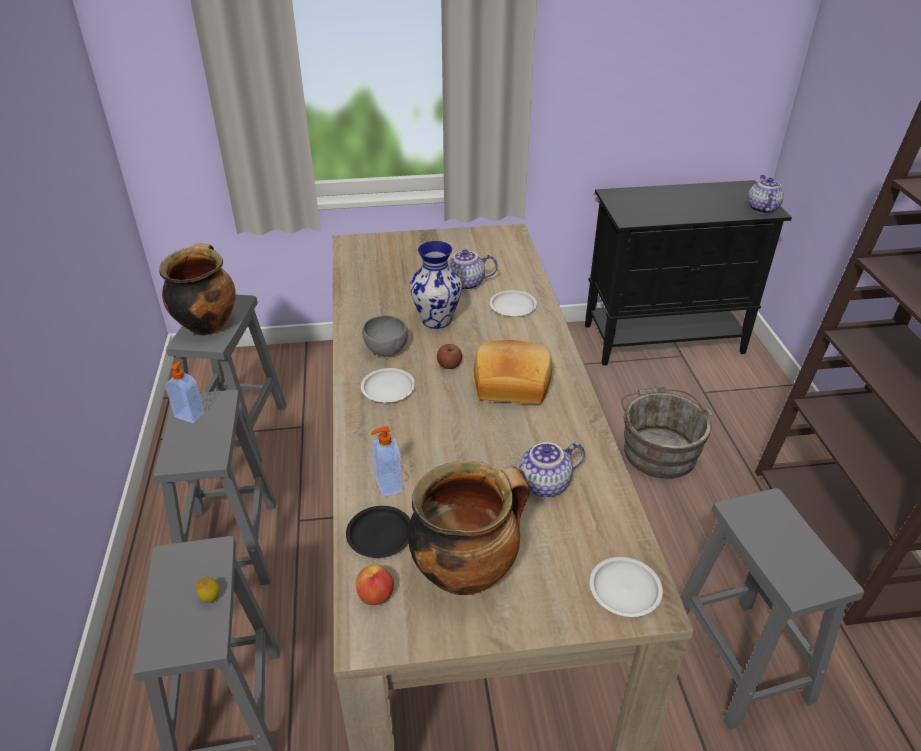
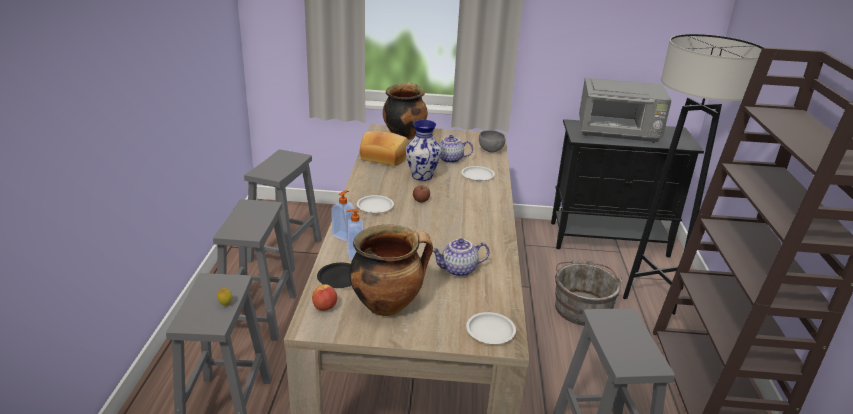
camera: 10 degrees right, 10 degrees down
(190, 414) = (247, 210): soap dispenser -> soap dispenser (344, 236)
(207, 324) = (274, 166): cooking pot -> cooking pot (404, 135)
(386, 349) = (382, 187): grey bowl -> grey bowl (491, 150)
(512, 383) = (459, 215): bread -> bread (384, 157)
(675, 204) = (618, 133): none -> grey microwave
(739, 413) = (653, 293): none -> grey floor lamp
(761, 208) = (683, 143): teapot -> none

